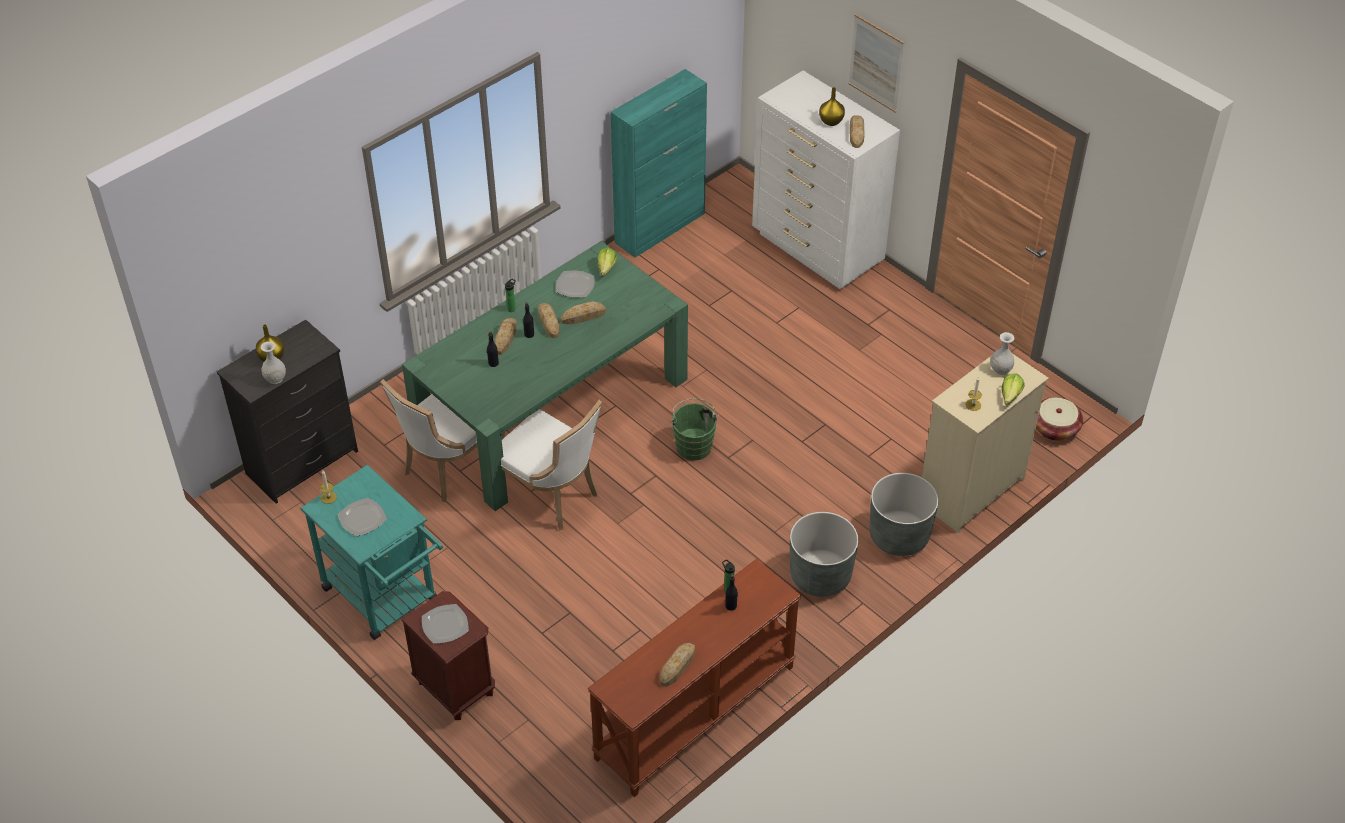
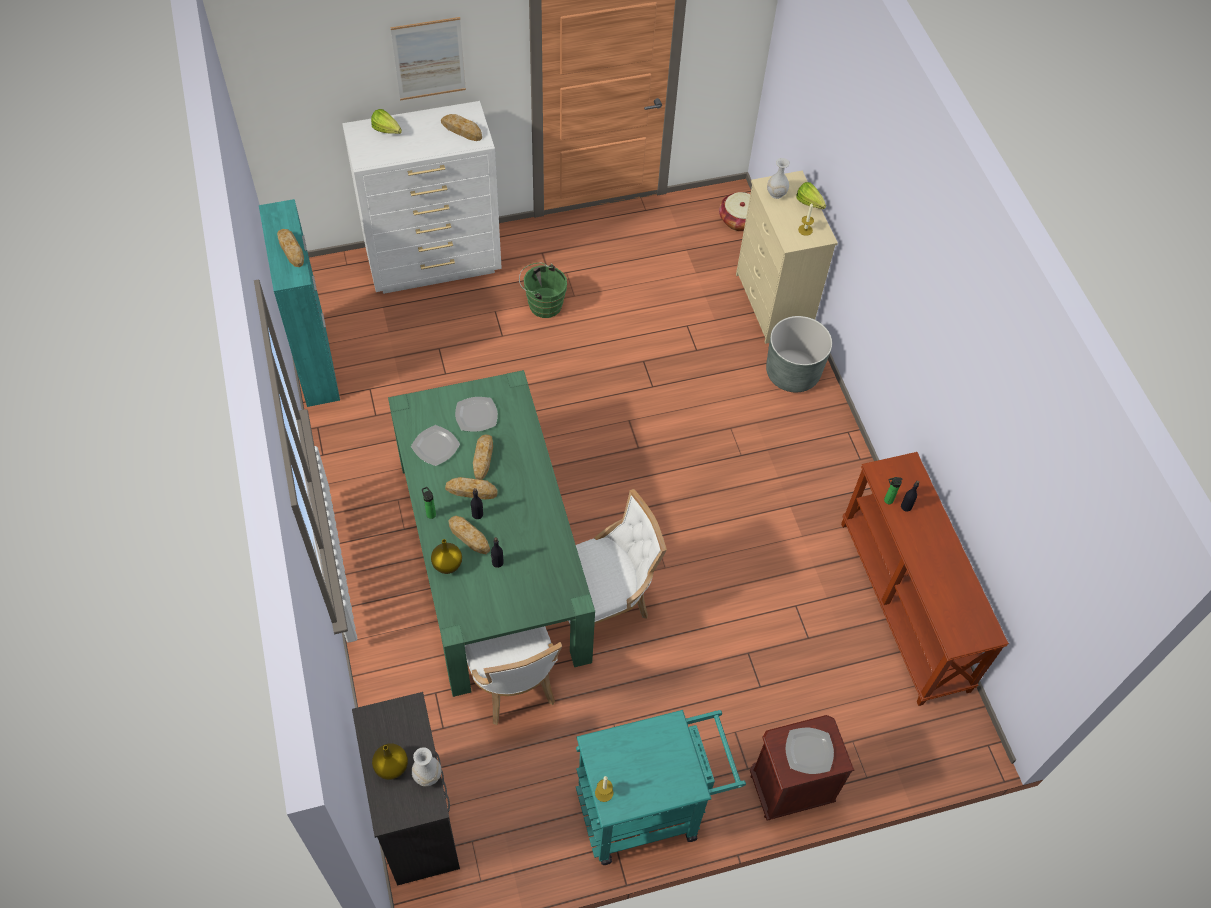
camera: 65 degrees left, 10 degrees up
(362, 518) = (650, 770): plate -> plate (476, 415)
(605, 271) = (432, 413): lettuce -> lettuce (388, 132)
(677, 666) = (955, 577): bread -> bread (291, 249)
(693, 444) = (607, 465): green bucket -> green bucket (543, 304)
(820, 575) = (805, 446): grey planter -> none
(831, 122) = (432, 139): yellow vase -> yellow vase (448, 565)

